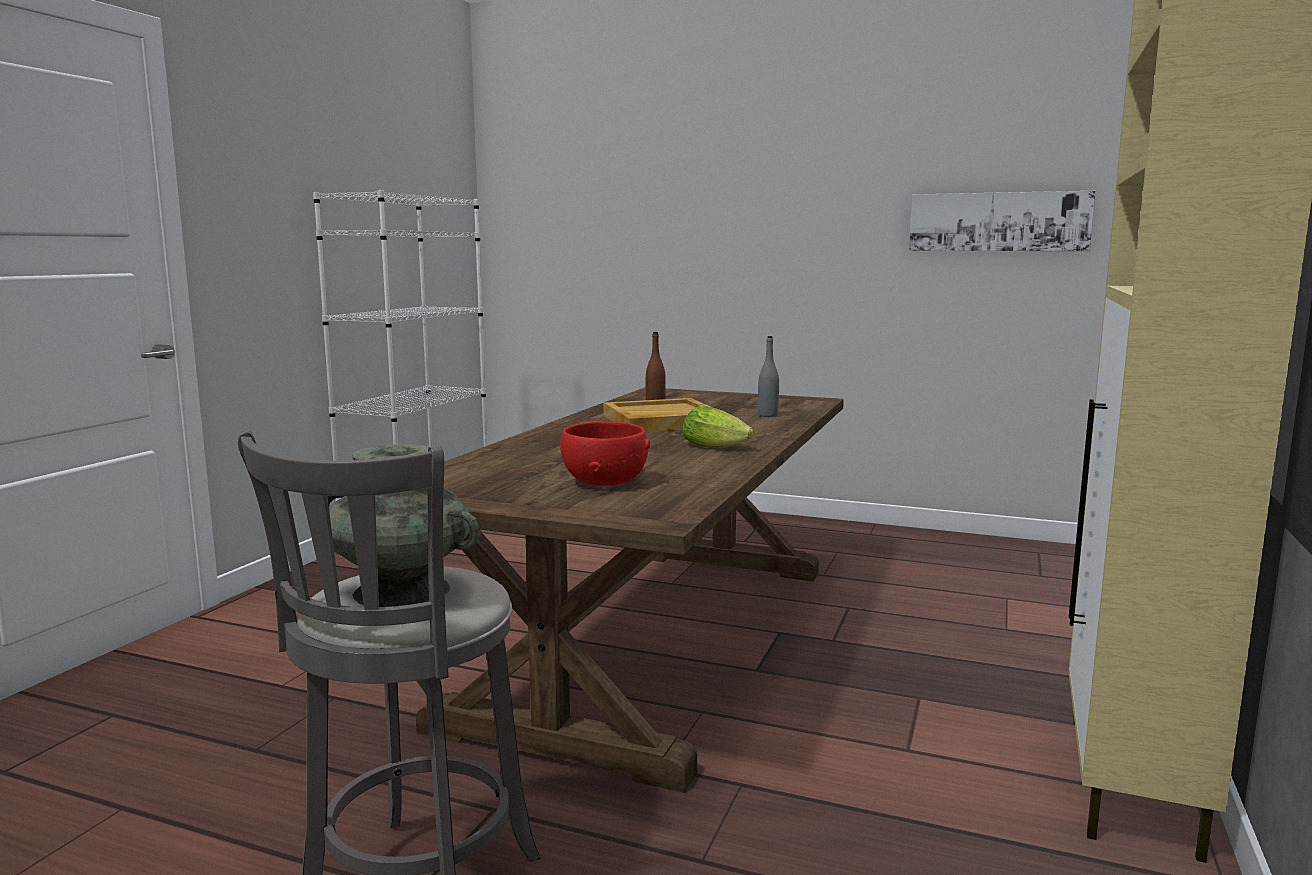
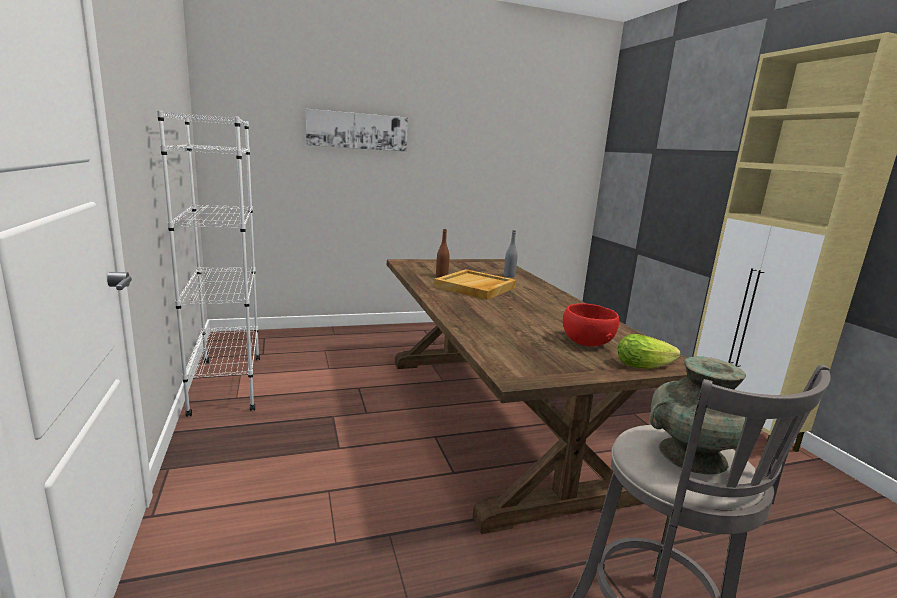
camera: 40 degrees left, 5 degrees up
(718, 447) = (555, 304): lettuce -> lettuce (646, 366)
(998, 222) = (539, 159): picture -> picture (357, 131)

